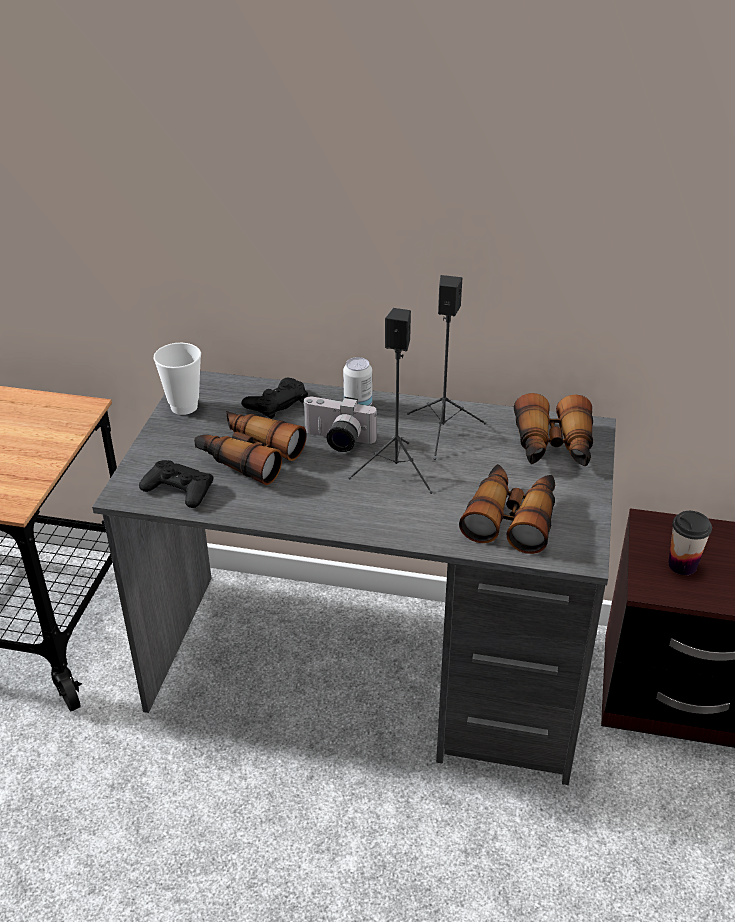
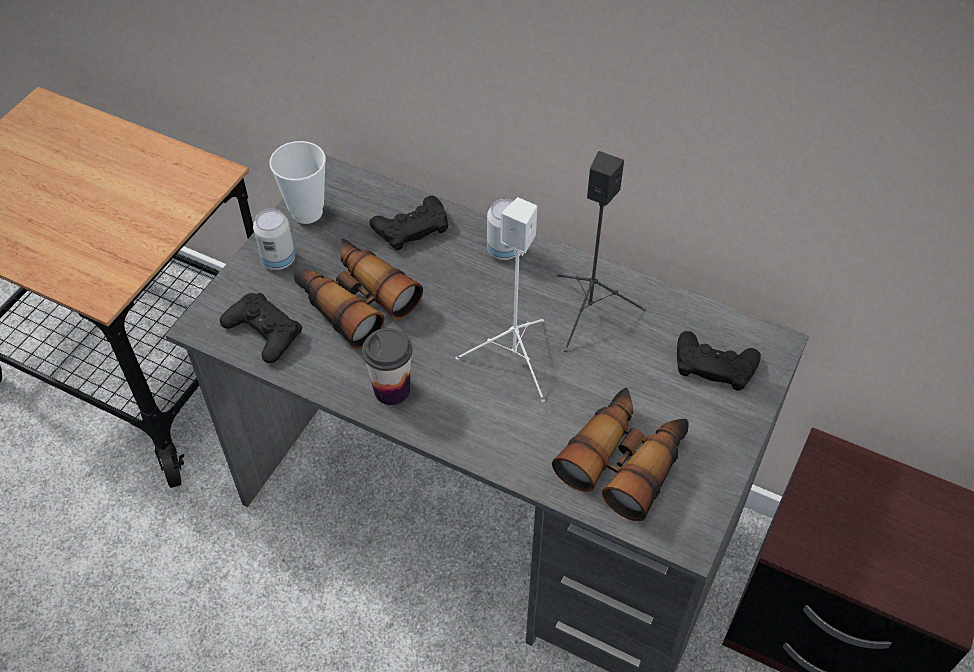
camera: 15 degrees right, 15 degrees up
(172, 441) = (278, 260): none -> can
(337, 441) = (461, 299): camera -> none
(397, 471) = (515, 360): black speaker -> white speaker
(553, 447) = (714, 365): binoculars -> black game controller
(682, 565) = (845, 524): cup -> cup (392, 390)

